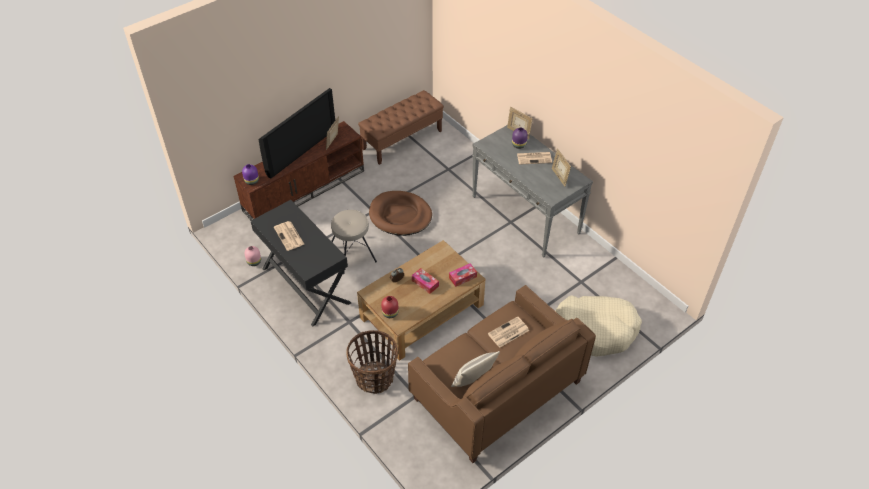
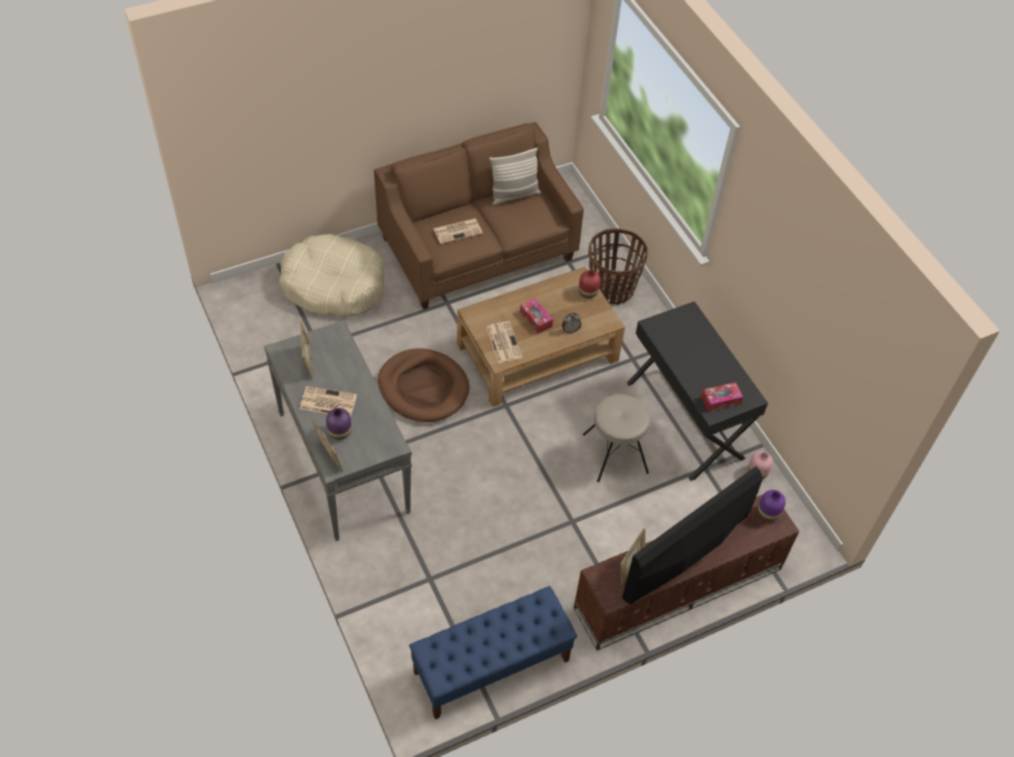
camera: 170 degrees left, 5 degrees up
(289, 236) = (712, 366): newspaper -> newspaper (503, 342)
(400, 215) = (532, 503): brown dog bed -> brown dog bed (423, 388)
(402, 140) = (491, 666): brown bench -> blue bench
(462, 277) = (485, 316): tissue box -> tissue box (720, 400)

